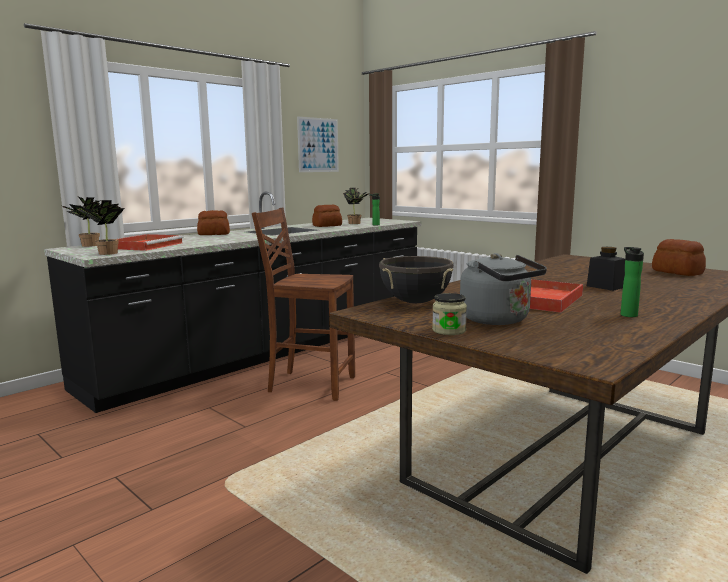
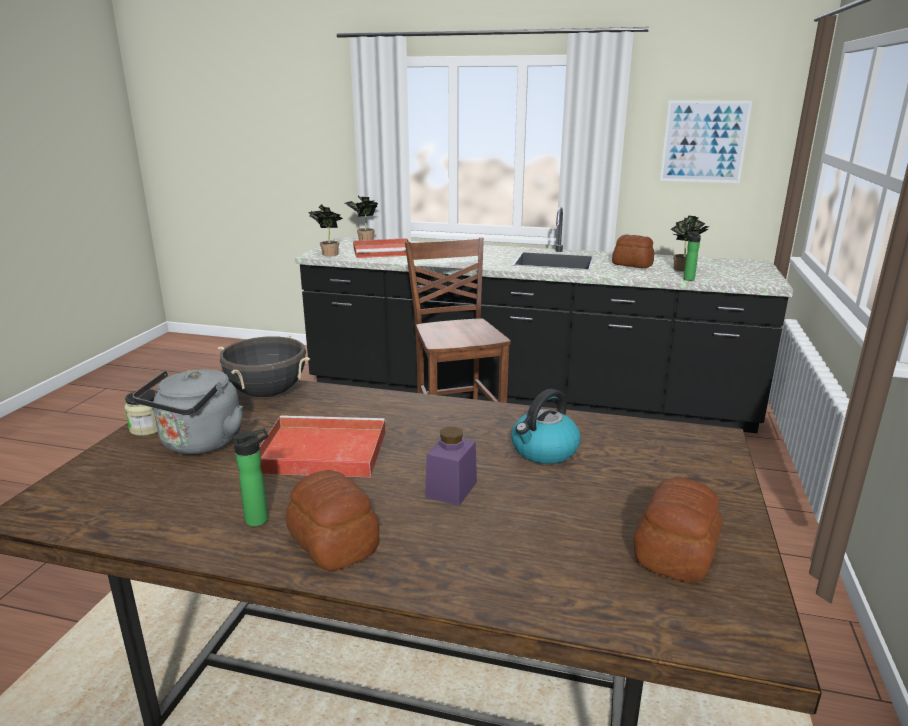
camera: 60 degrees right, 10 degrees up
(213, 234) = (485, 249): bread -> bread (334, 542)
(568, 273) = (544, 451): none -> kettle
(605, 286) = (451, 489): black jar -> purple jar

